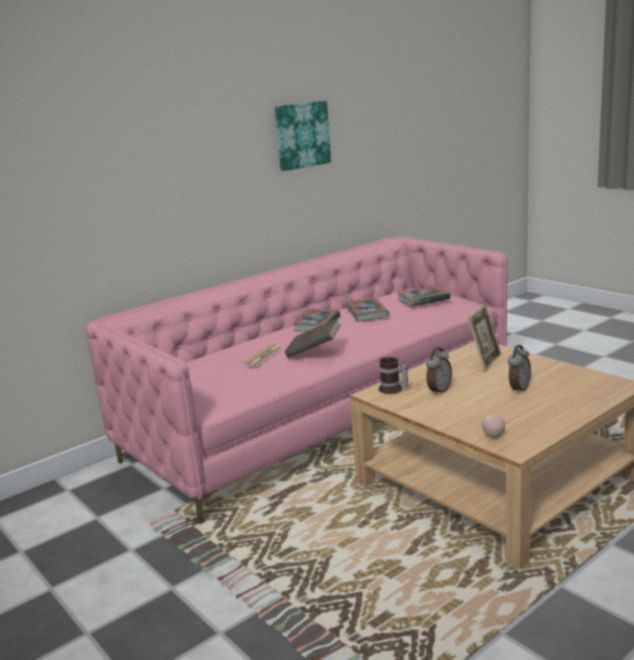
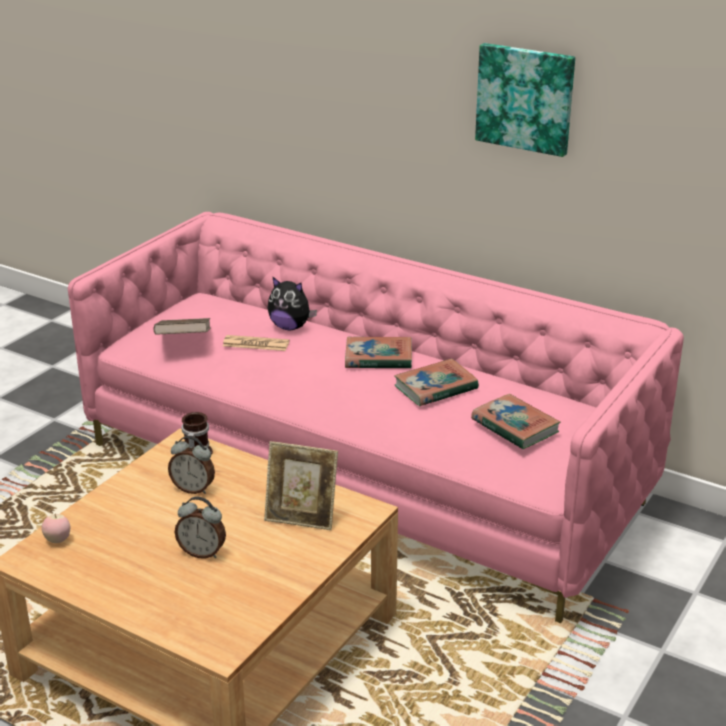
camera: 70 degrees right, 10 degrees up
(246, 346) = (290, 327): none -> plush toy
(314, 351) = (277, 373): brown book -> brown book (184, 341)

